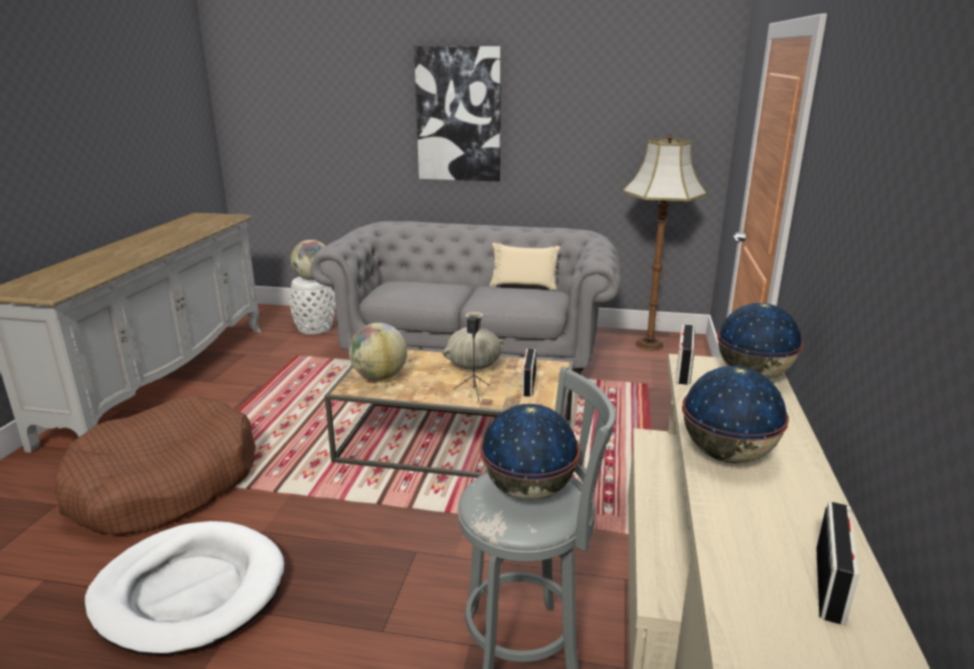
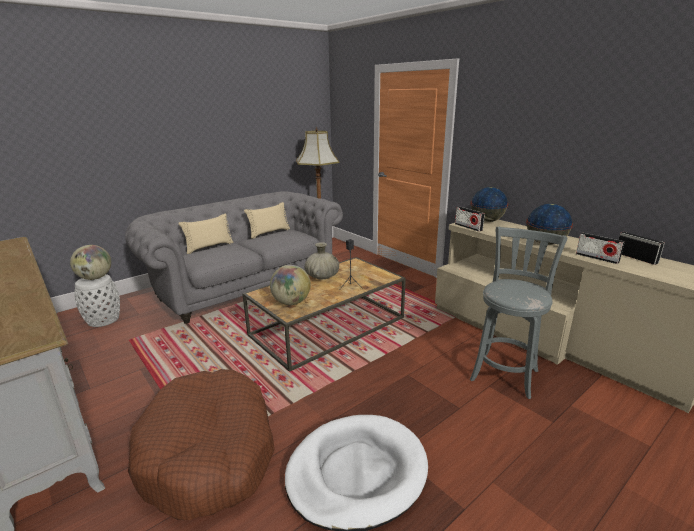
camera: 50 degrees left, 0 degrees up
(430, 281) = (209, 247): none -> beige pillow
(458, 115) = (176, 127): picture -> none
(528, 385) = (363, 273): radio -> radio (597, 258)
(528, 491) = (515, 287): globe -> none

